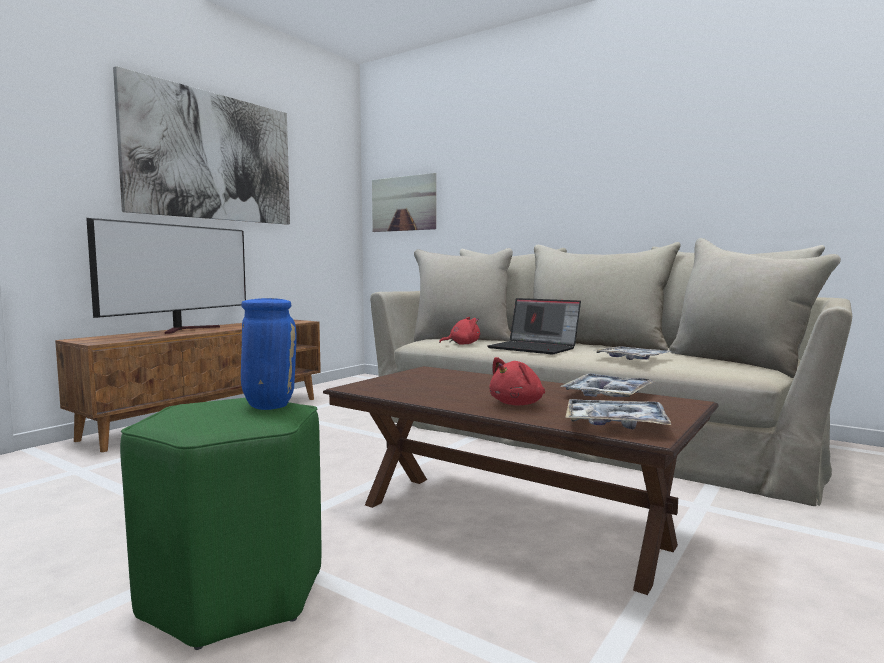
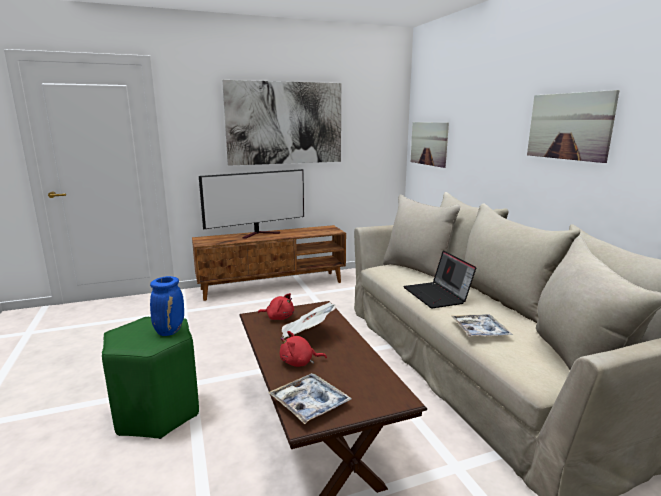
camera: 35 degrees right, 10 degrees up
(462, 344) = (399, 277): red plush toy -> red plush toy (279, 317)
(466, 387) = (306, 334): none -> newspaper
(607, 394) = (370, 370): tray -> none
(613, 155) = (569, 126): none -> picture

